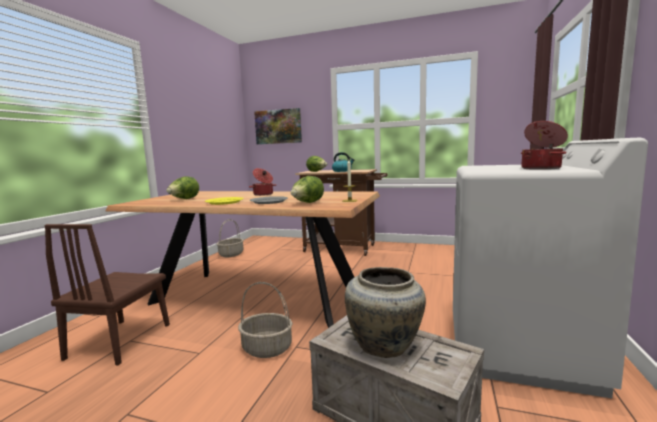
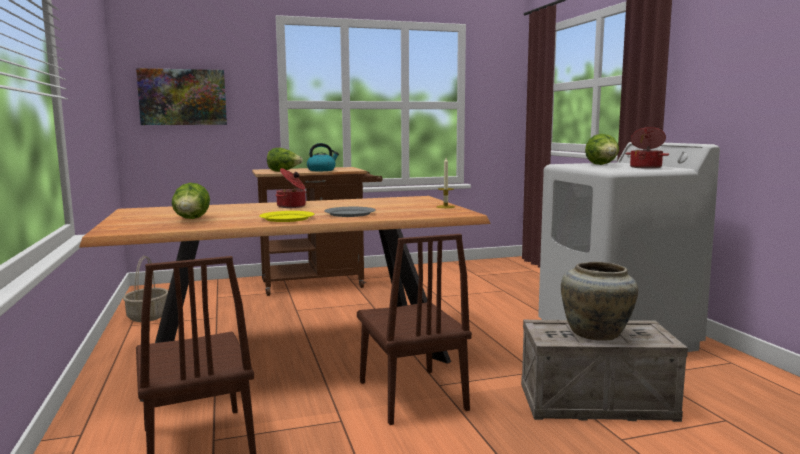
camera: 35 degrees left, 0 degrees up
(266, 348) = (411, 395): basket -> brown chair
(307, 203) = (409, 212): lettuce -> lettuce (602, 165)

